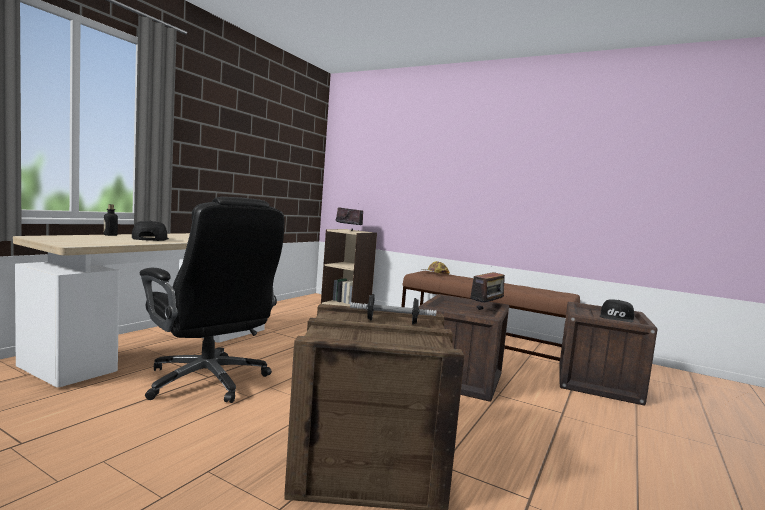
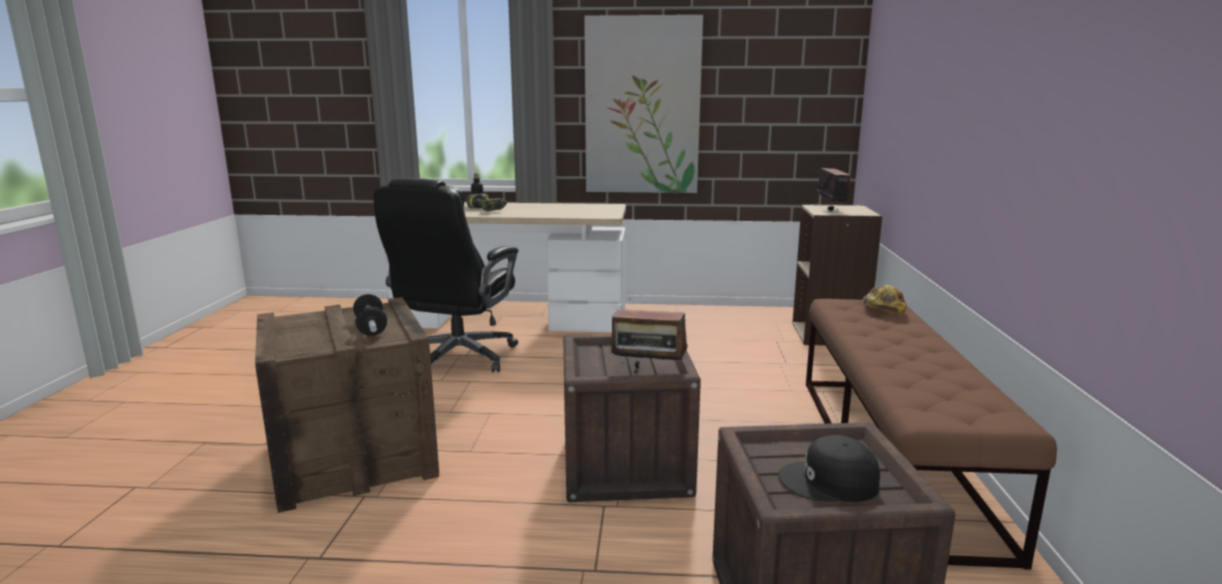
camera: 65 degrees right, 10 degrees up
(150, 238) = (487, 209): black cap -> power drill
(224, 158) = (642, 106): none -> picture

